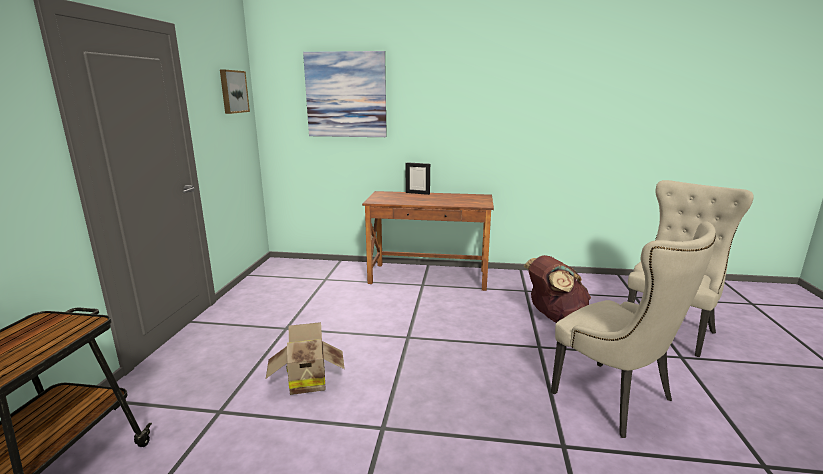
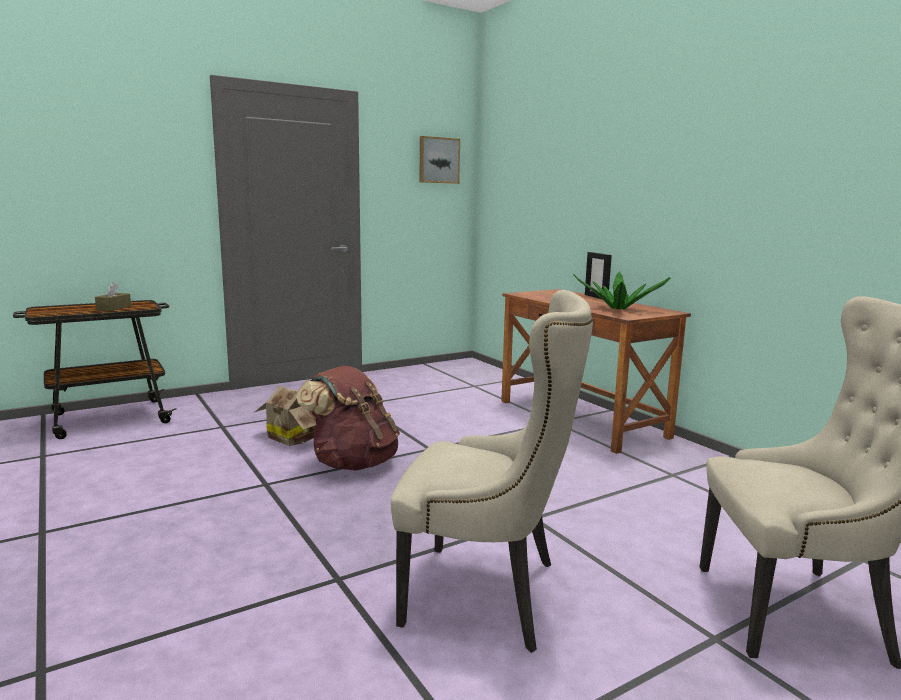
camera: 50 degrees right, 5 degrees down
(36, 342) = (114, 308): none -> brown tissue box
(346, 95) = (547, 162): picture -> none
(460, 200) = (618, 309): none -> potted plant
(554, 317) = (634, 510): brown backpack -> brown backpack (352, 463)
(614, 398) = (486, 594): beige chair -> beige chair turned 90 degrees counterclockwise

